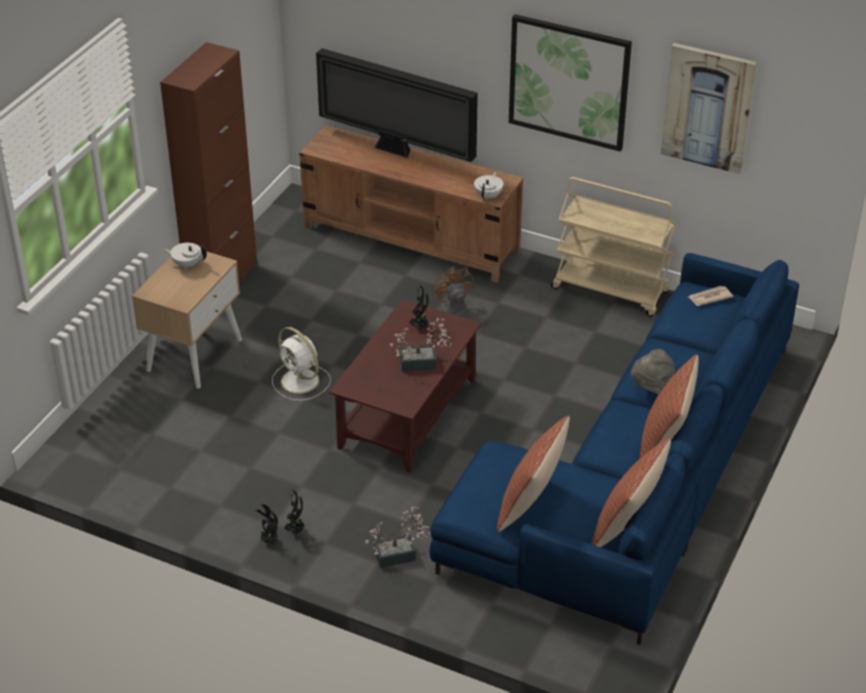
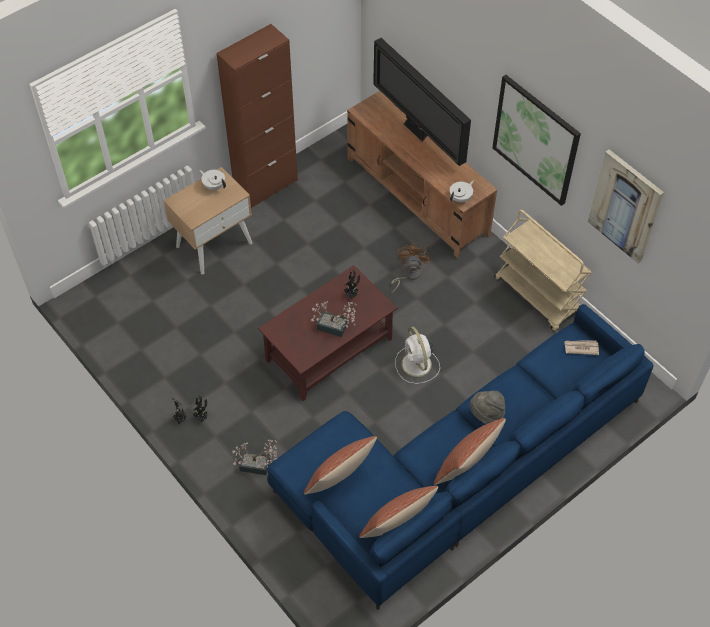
camera: 25 degrees right, 15 degrees up
(301, 382) = (272, 295): white fan -> white fan (417, 365)

